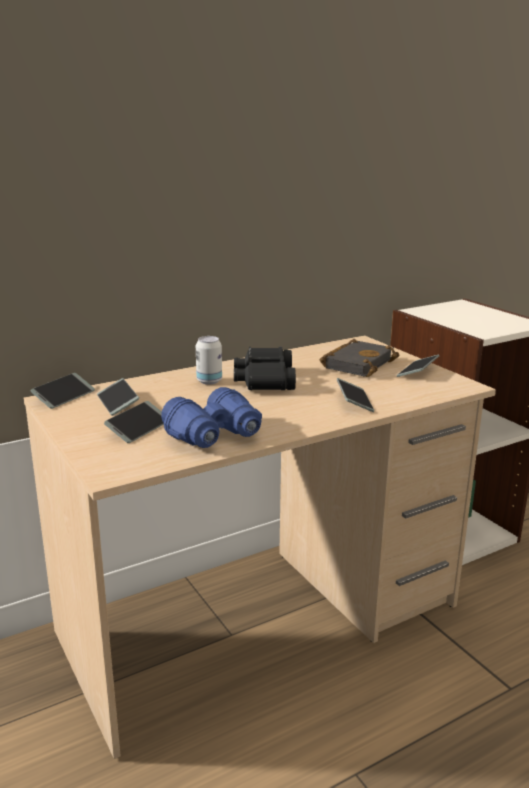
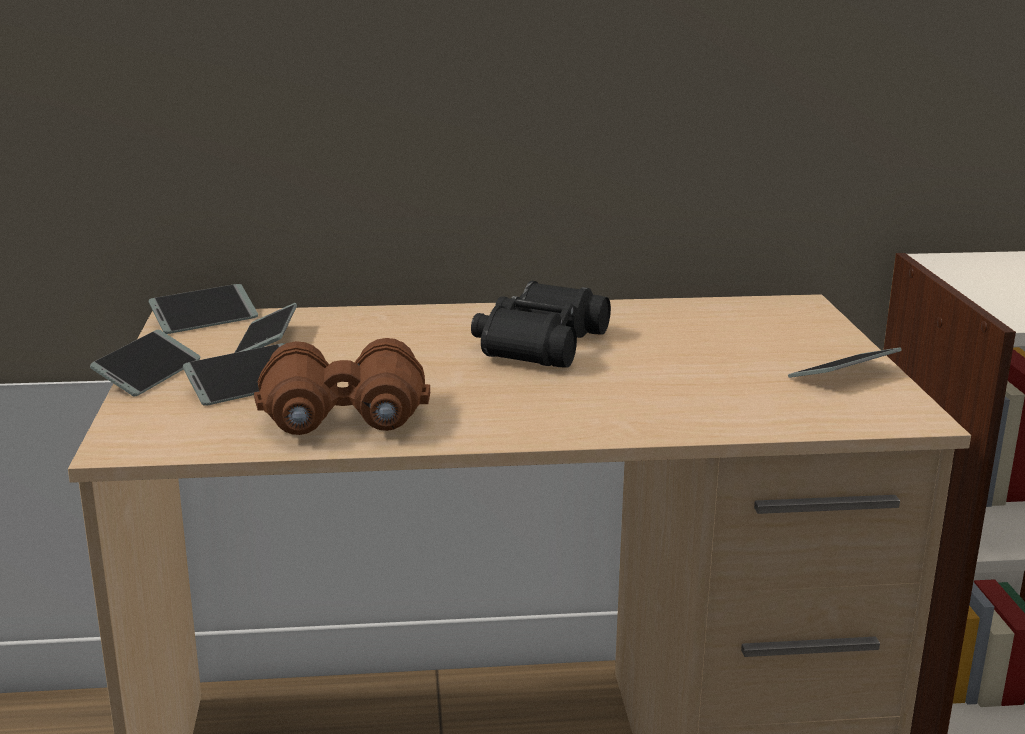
camera: 25 degrees right, 0 degrees up
(209, 381) = (445, 331): can -> none
(215, 436) = (344, 420): blue binoculars -> brown binoculars
(354, 401) = (651, 406): phone -> phone (148, 374)
(357, 363) = (742, 342): black book -> none

